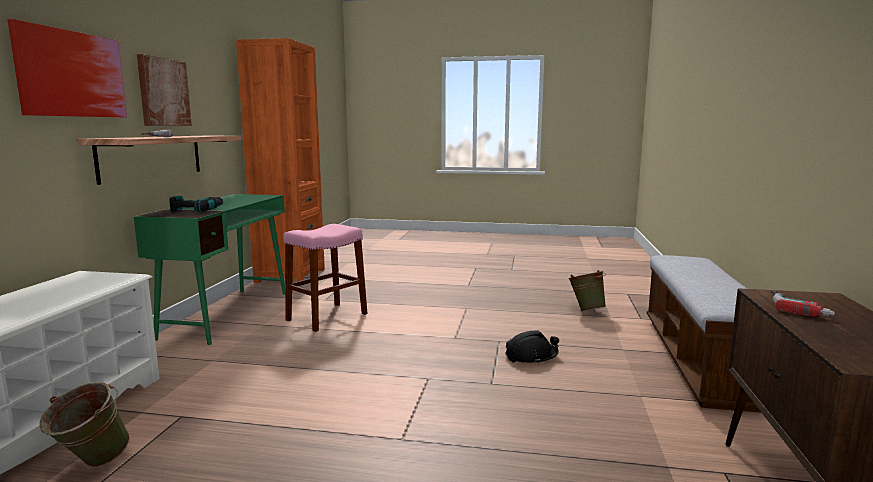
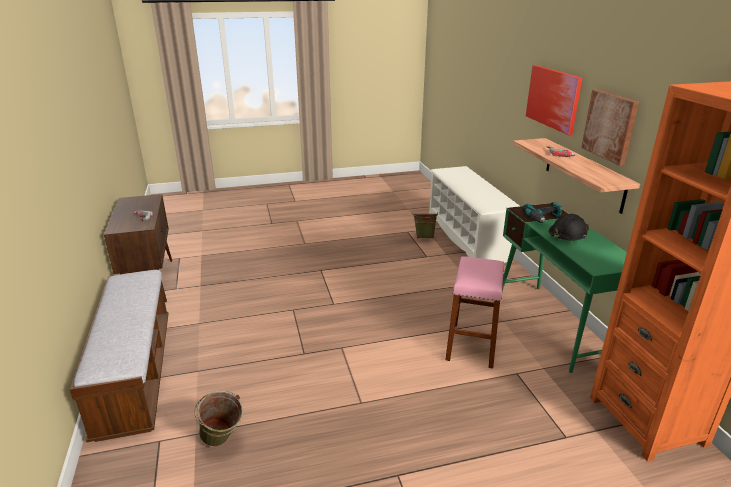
camera: 155 degrees right, 15 degrees up
(531, 356) = (273, 341): black hard hat -> black hard hat (567, 235)

